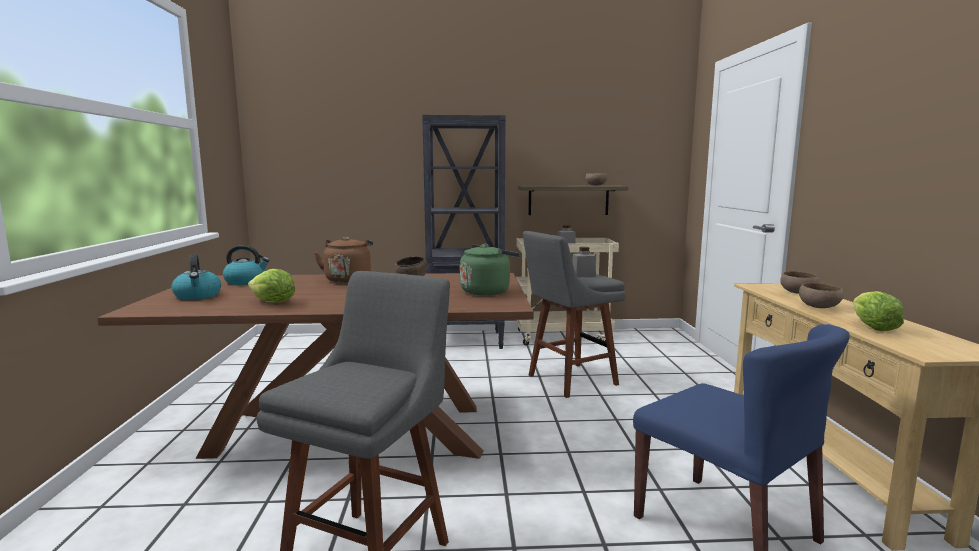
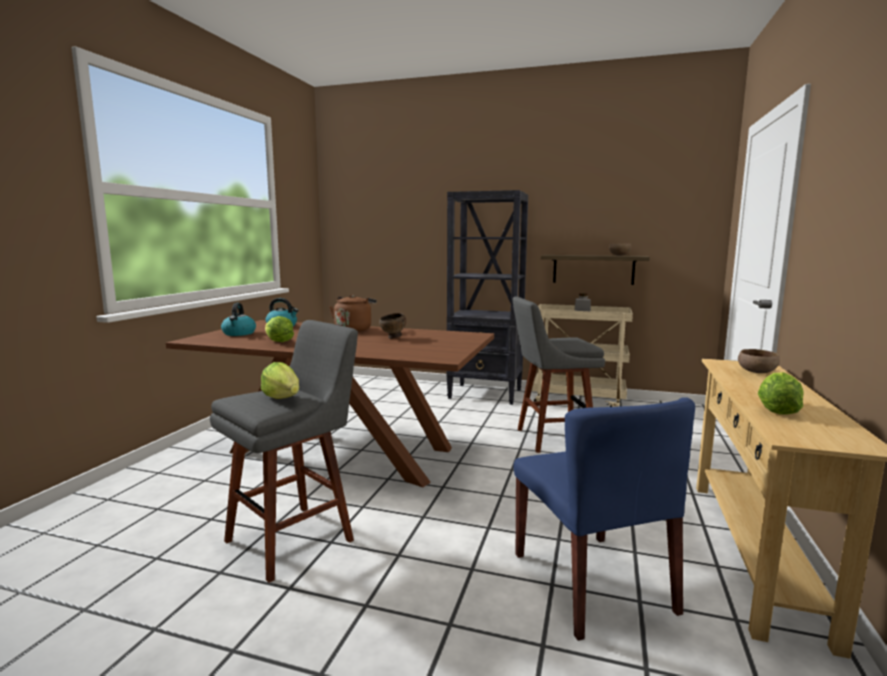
camera: 20 degrees right, 0 degrees up
(365, 377) = (282, 398): none -> lettuce
(487, 291) = (445, 346): green kettle -> none
(583, 275) = (567, 341): grey jar -> none
(820, 307) = (754, 387): brown bowl -> none

